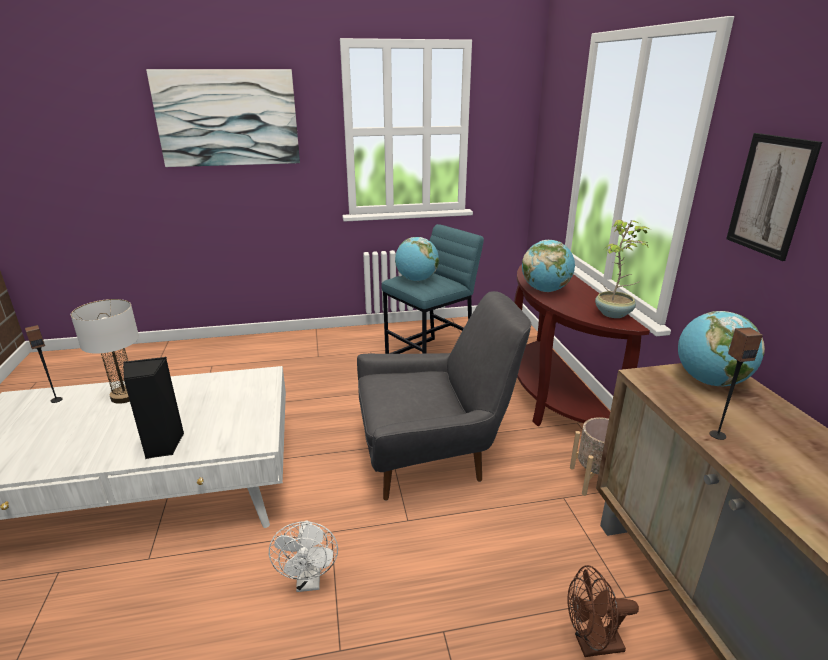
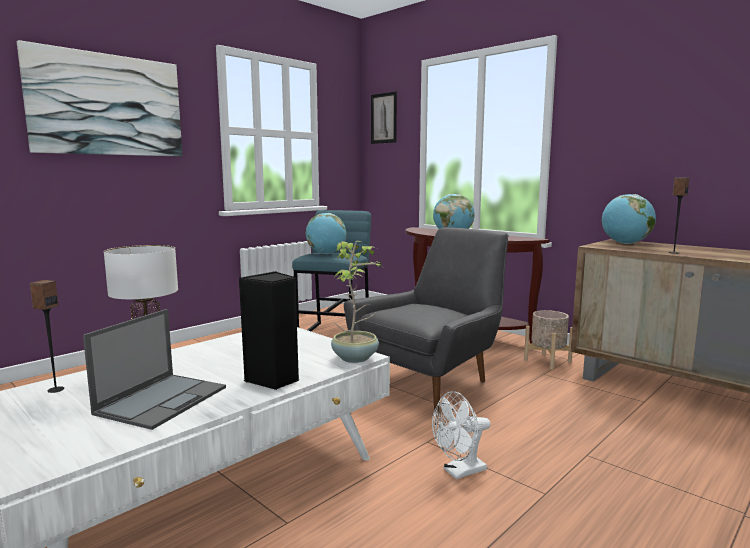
camera: 35 degrees left, 15 degrees down
(80, 438) = (163, 400): none -> laptop
(309, 581) = (459, 472): white fan -> white fan turned 105 degrees clockwise
(592, 645) = (663, 425): brown fan -> none
(614, 314) = (516, 237): potted plant -> potted plant (356, 358)
(770, 195) = (616, 129): picture -> picture (383, 118)

